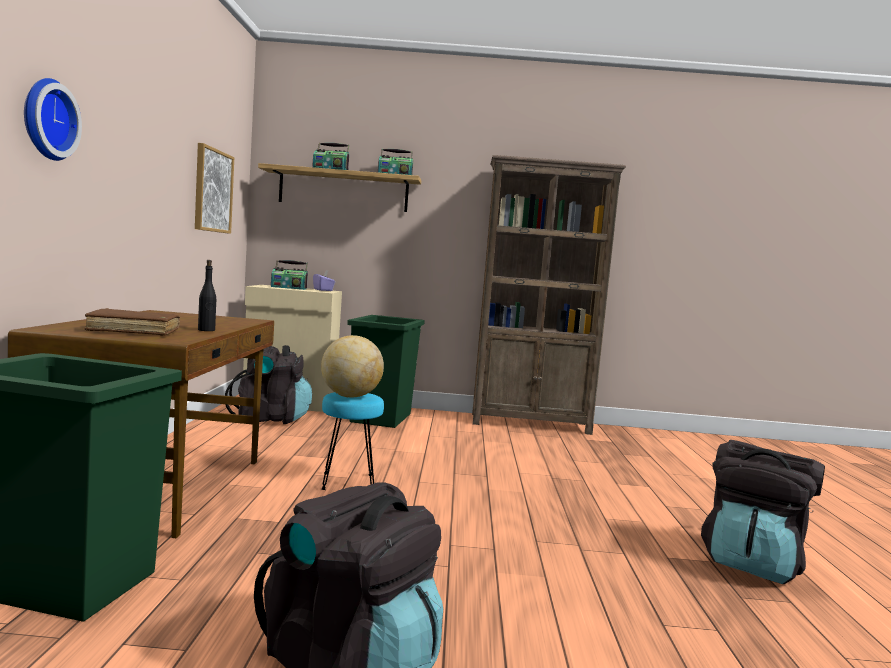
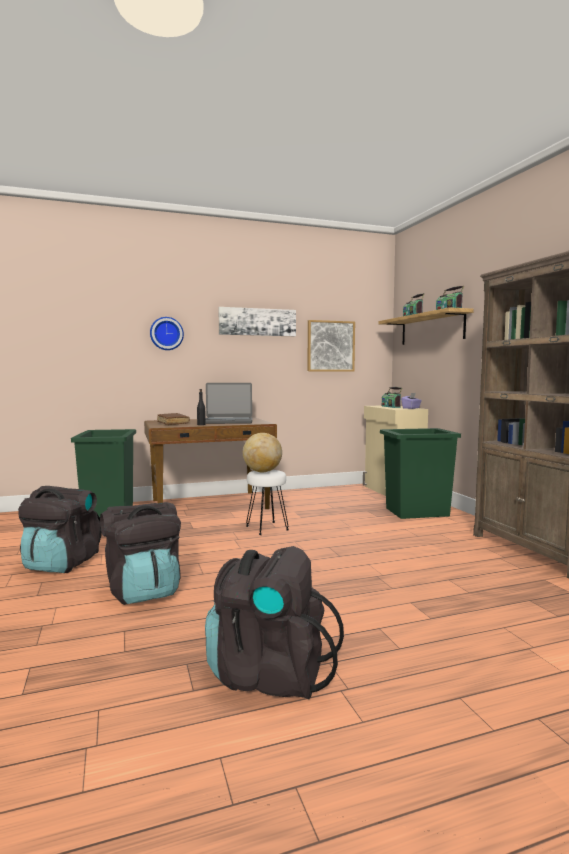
camera: 70 degrees right, 0 degrees up
(155, 130) = (257, 322): none -> picture
(191, 321) = (228, 421): none -> laptop
(270, 419) = (350, 495): black backpack -> black backpack (143, 591)
(348, 482) = (266, 528): turquoise stool -> white stool

